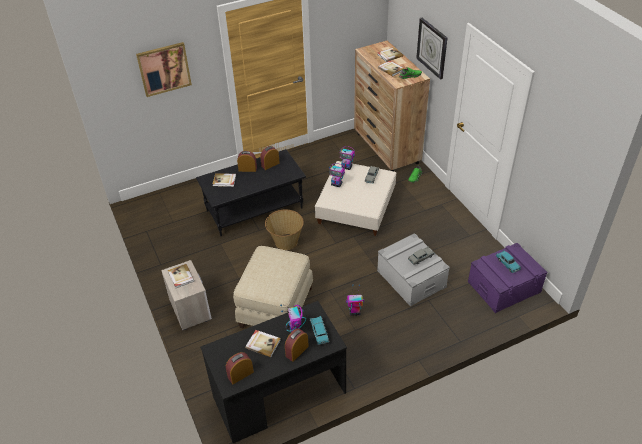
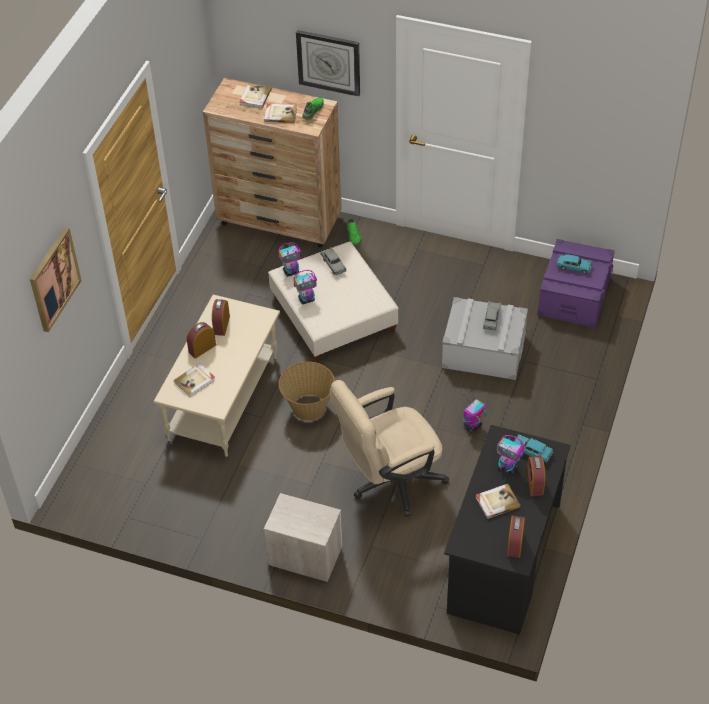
camera: 45 degrees left, 5 degrees up
(181, 277) = (296, 518): book -> none
(254, 210) = (224, 399): black coffee table -> beige coffee table
(275, 306) = (389, 482): beige ottoman -> beige office chair

